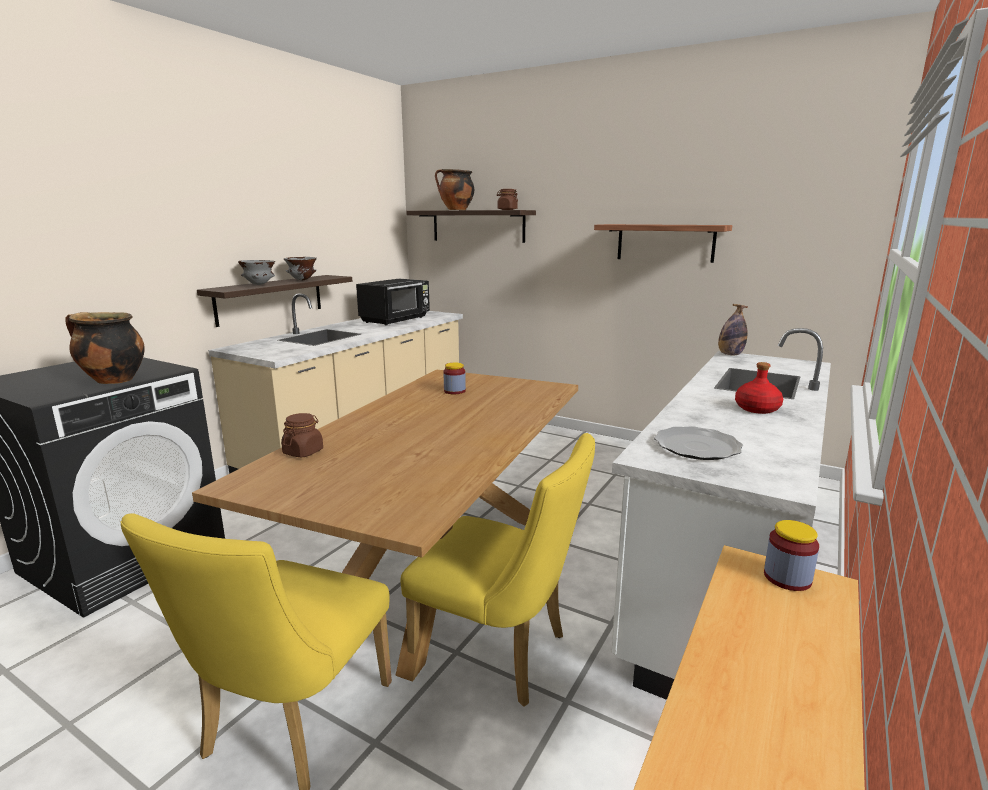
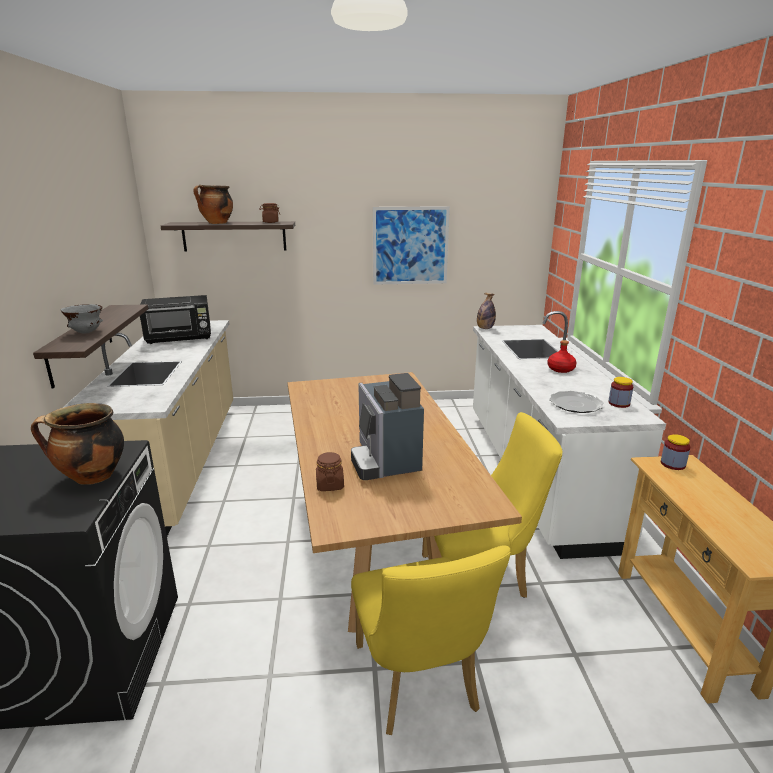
camera: 35 degrees left, 5 degrees up
(302, 280) = (113, 318): grey bowl -> none
(390, 448) = (385, 460): none -> coffee machine
(396, 320) = (180, 338): black microwave -> black microwave turned 75 degrees clockwise
(454, 391) = (340, 399): jar -> jar (619, 403)
(665, 242) = (410, 246): shelf -> picture

